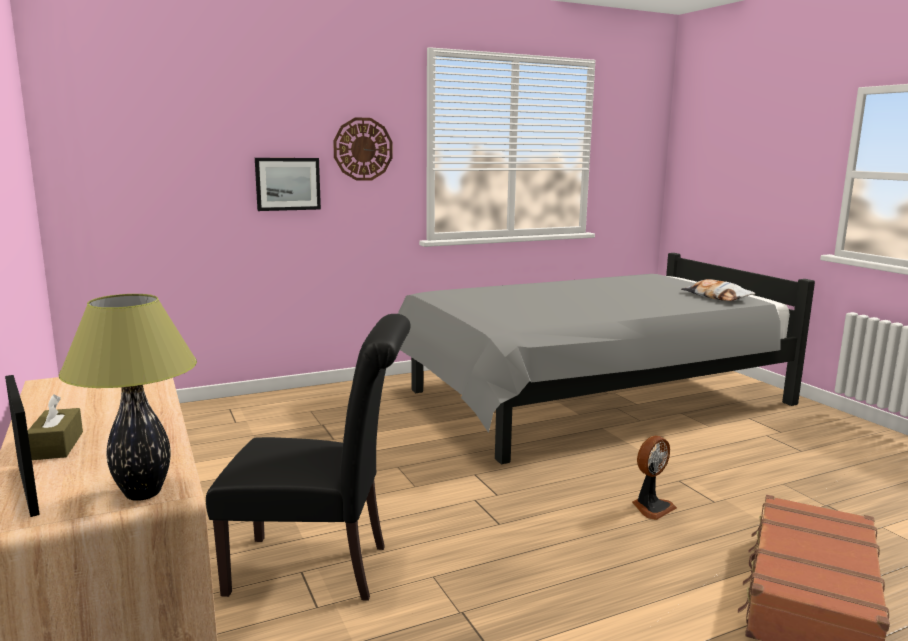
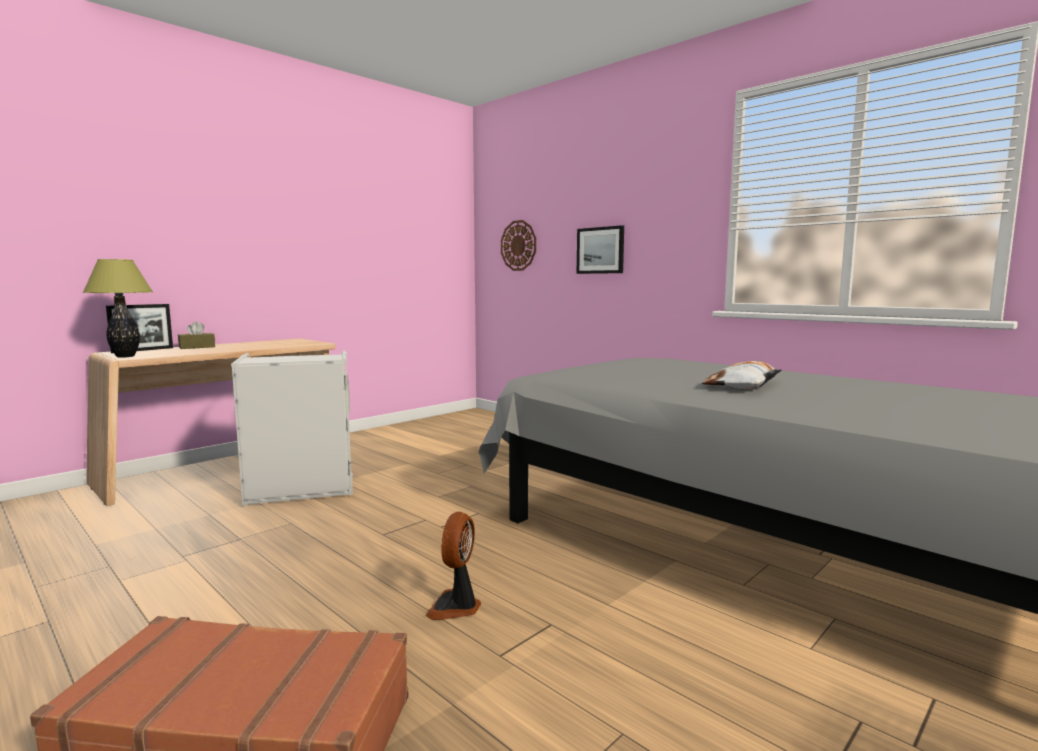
camera: 70 degrees right, 5 degrees down
(319, 569) = (300, 491): black chair -> grey laundry basket
(363, 149) = (663, 213): wall clock -> wall clock (518, 245)
(651, 507) = (456, 607): fan -> fan turned 75 degrees clockwise
(716, 297) = (966, 428): pillow -> pillow (743, 385)

